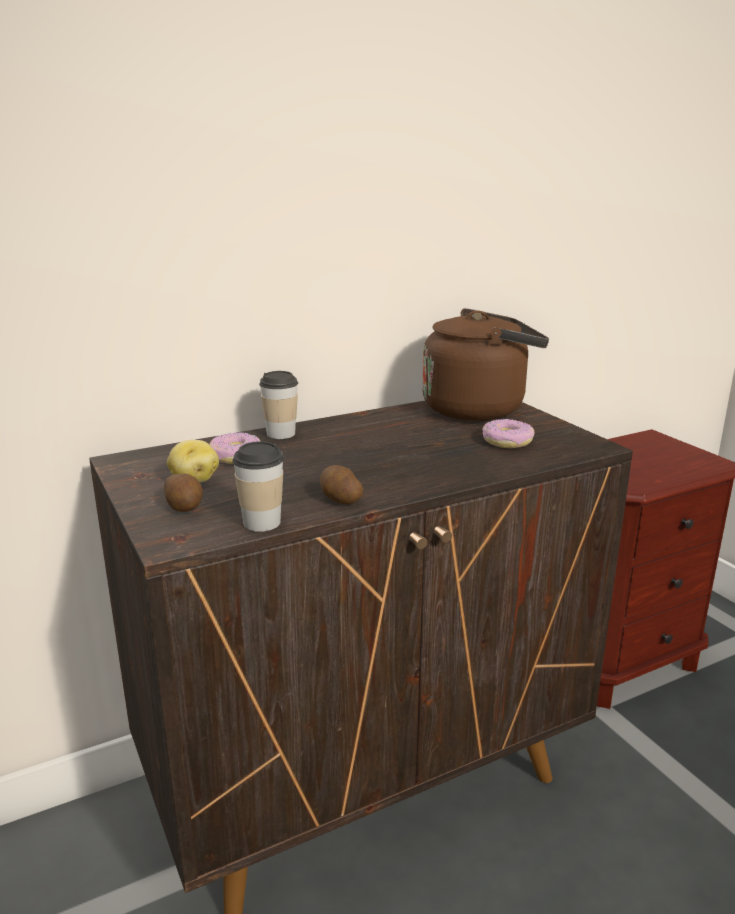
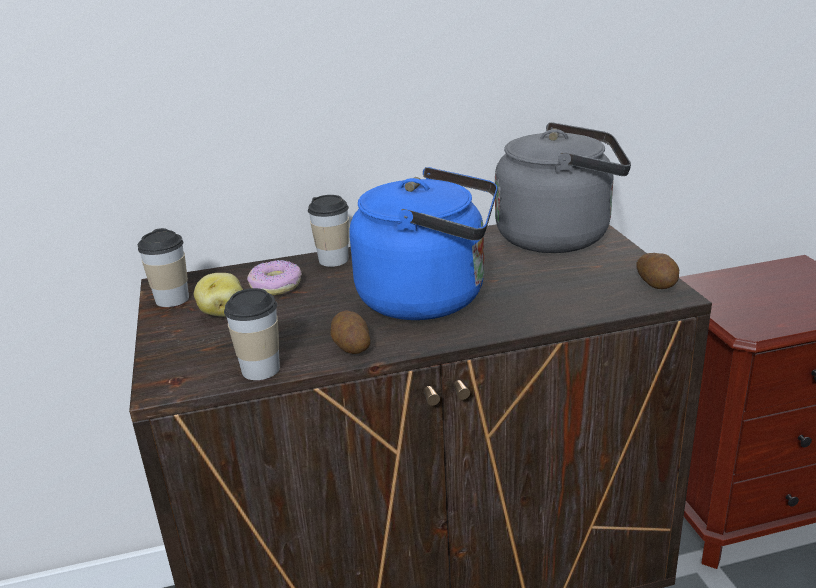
camera: 15 degrees right, 5 degrees up
(134, 472) = (172, 299): none -> cup
(185, 506) = (198, 344): potato -> potato (657, 284)
(391, 458) = (430, 298): none -> blue kettle
(479, 408) = (560, 236): brown kettle -> grey kettle
(507, 441) = (569, 282): donut -> none

